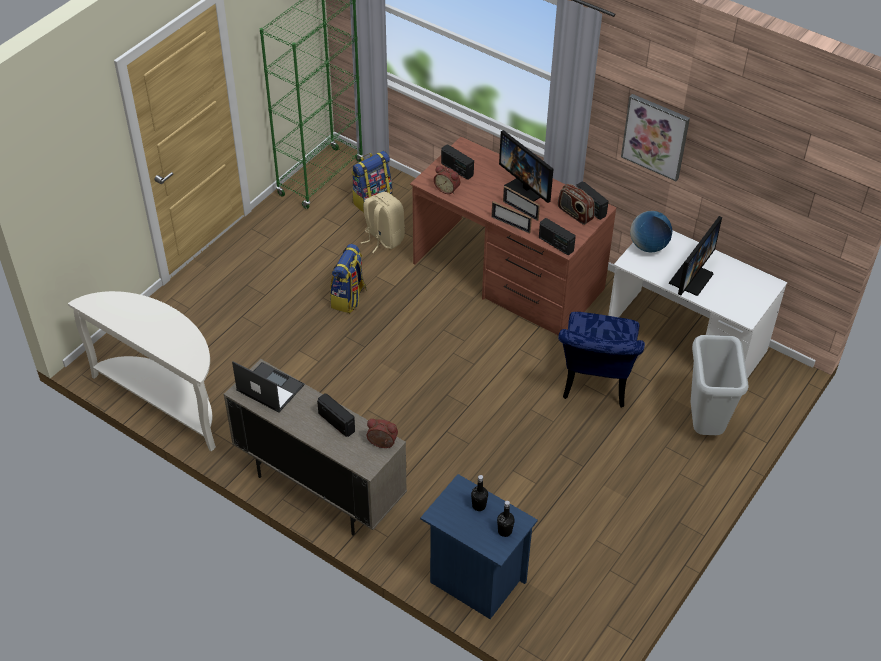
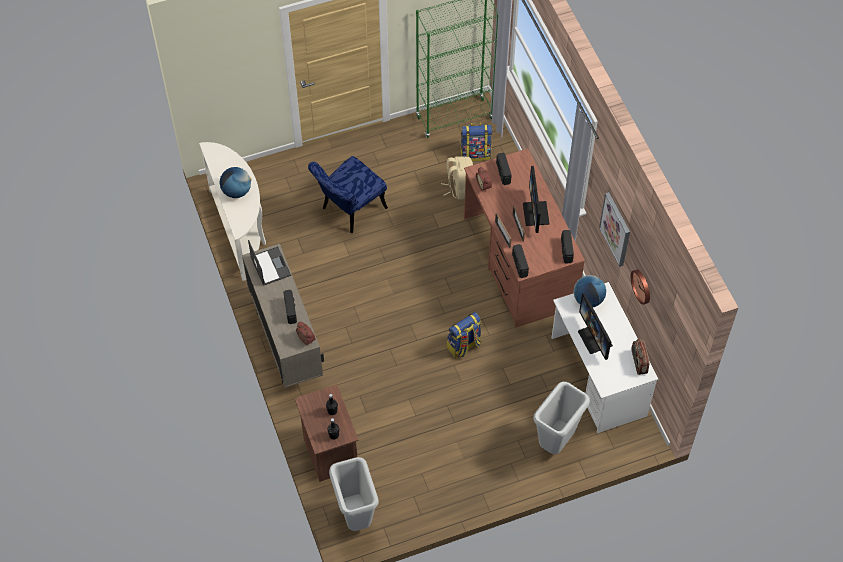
camera: 35 degrees right, 10 degrees up
(159, 331) = (236, 191): none -> globe
(349, 298) = (402, 221): backpack -> backpack (464, 346)
(474, 580) = (329, 453): blue nightstand -> brown nightstand
(565, 633) = (355, 517): none -> grey trash can
(575, 214) = (552, 250): radio -> radio (638, 362)
(595, 384) = (509, 372): blue chair -> blue chair (349, 210)
(691, 278) = (595, 338): monitor -> monitor turned 90 degrees clockwise
(728, 178) = (642, 286): none -> wall clock

